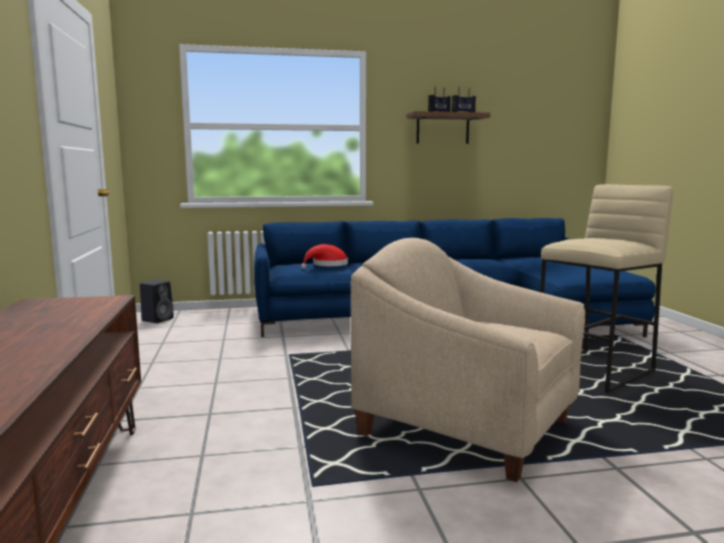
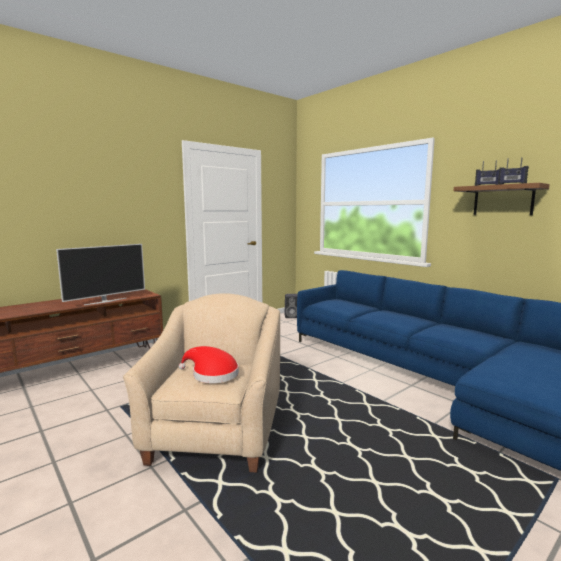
camera: 60 degrees right, 0 degrees up
(84, 324) = (105, 301): none -> television
(327, 265) = (347, 306): red hat -> red hat (212, 374)
(596, 371) = (401, 477): beige stool -> none

